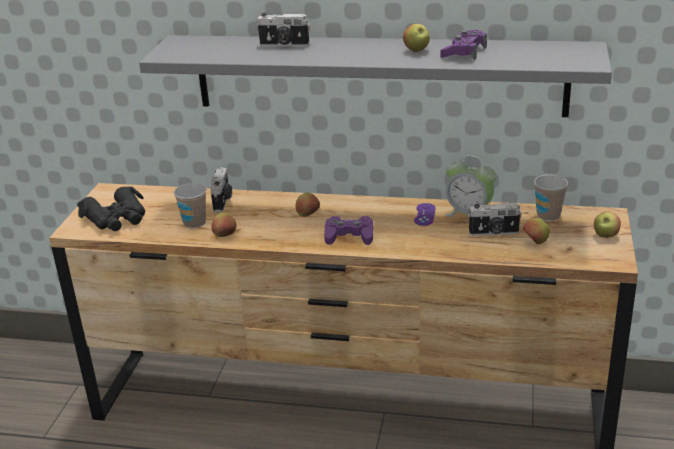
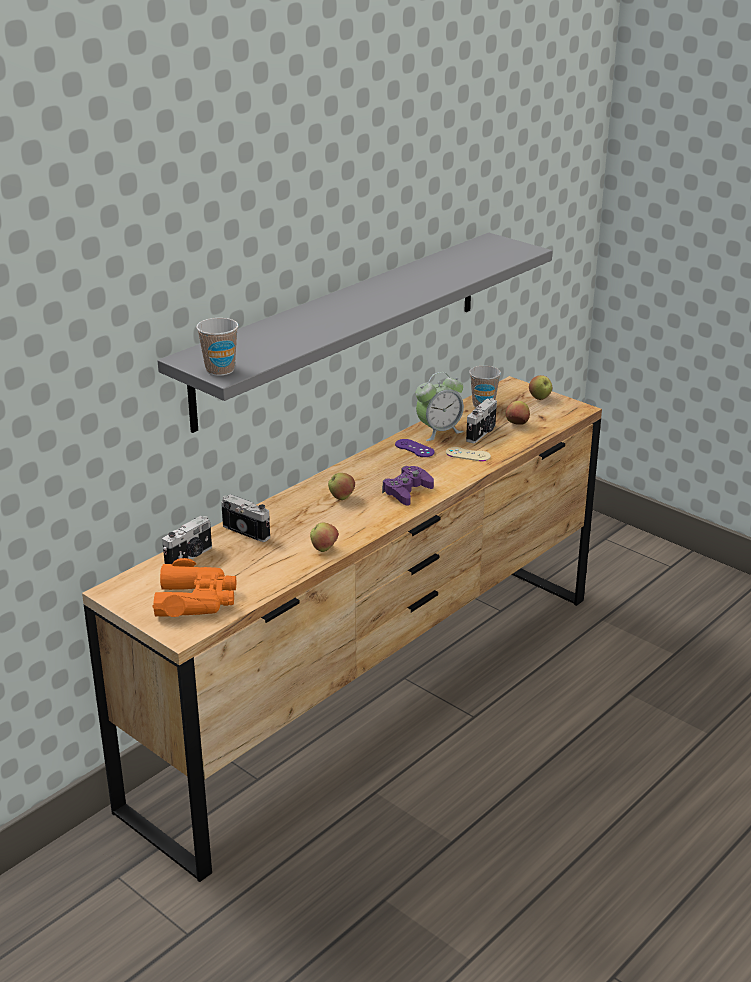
camera: 60 degrees left, 0 degrees up
(117, 218) = (196, 600): black binoculars -> orange binoculars
(194, 223) = (273, 558): cup -> cup (220, 370)
(284, 45) = (295, 322): camera -> camera (190, 557)
(416, 50) = (403, 285): apple -> none
(446, 239) = (468, 454): none -> beige game controller
(464, 52) = (437, 273): purple game controller -> none

